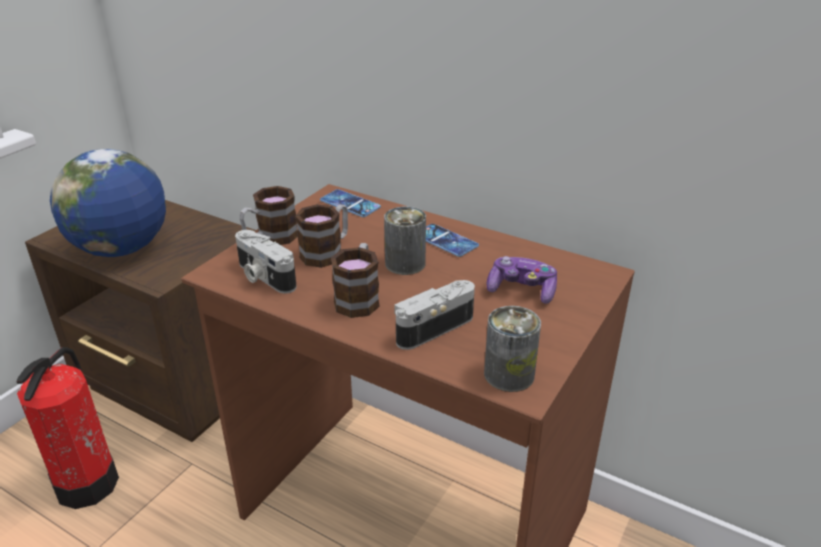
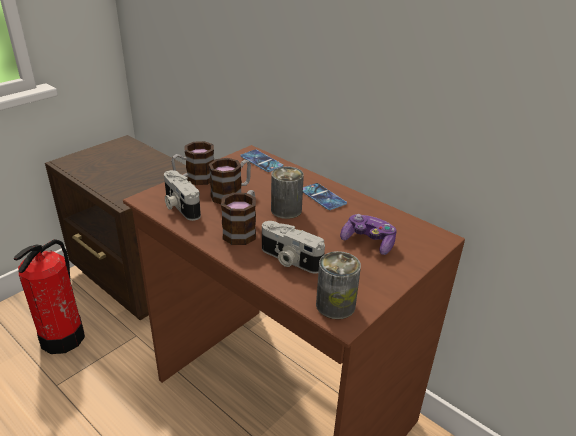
camera: 10 degrees right, 0 degrees up
(121, 249) = (106, 176): globe -> none
(432, 327) = (289, 260): camera -> camera turned 120 degrees counterclockwise

